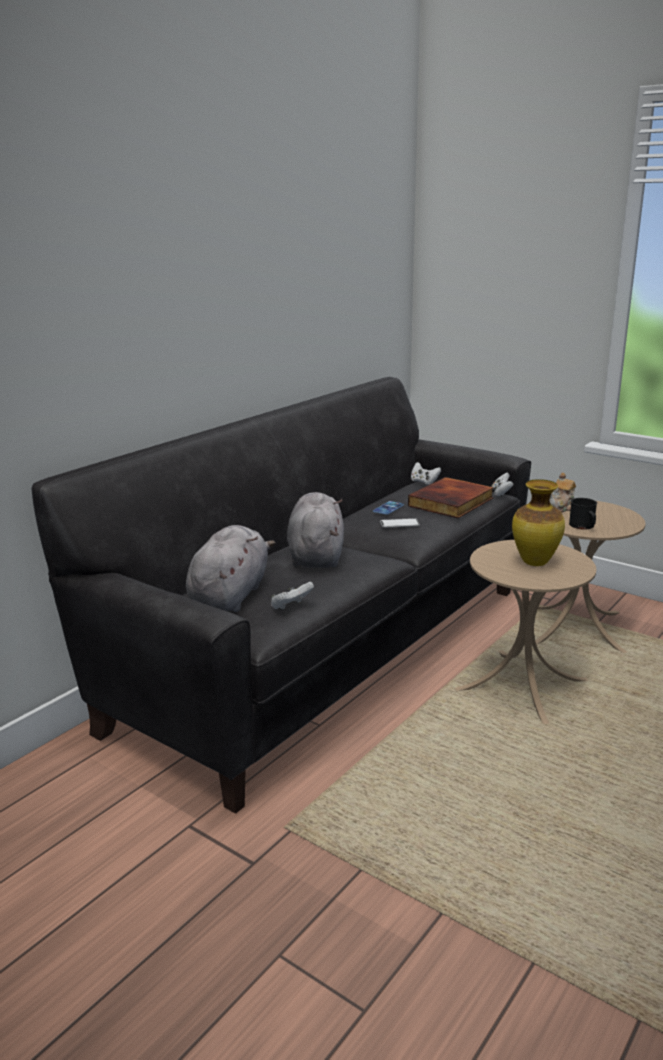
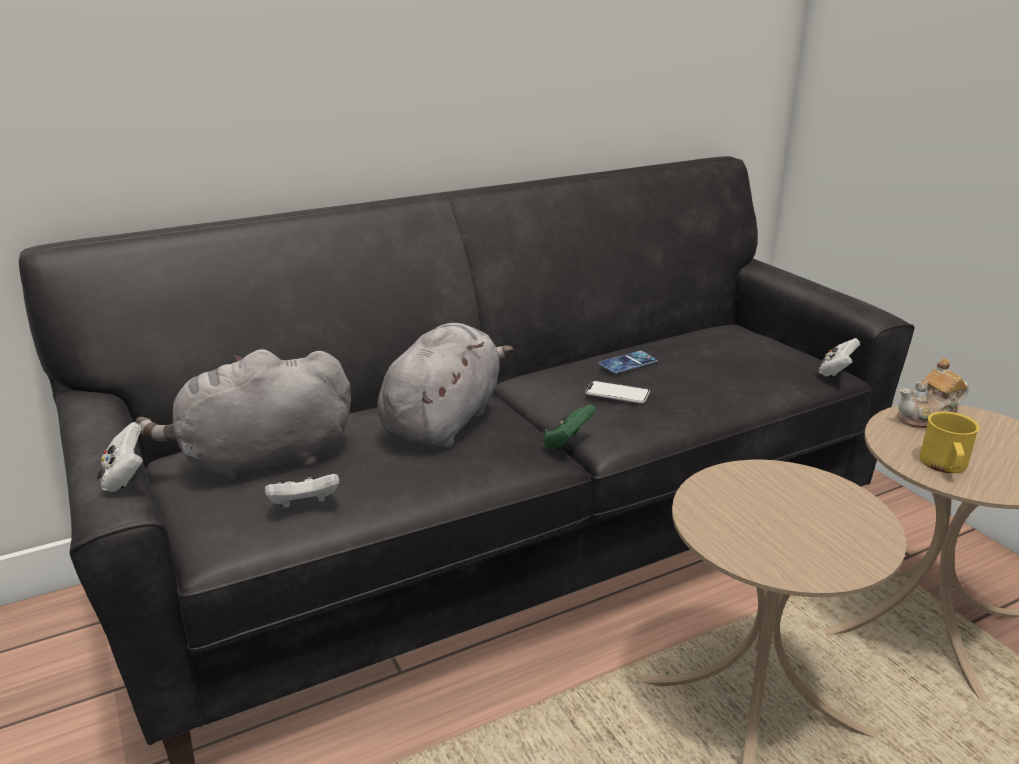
camera: 25 degrees right, 5 degrees up
(230, 595) = (260, 460): grey plush toy -> grey plush toy turned 150 degrees counterclockwise
(396, 552) = (567, 443): none -> green game controller
(424, 482) = (728, 328): white game controller -> white game controller (125, 477)
(452, 502) = (734, 373): book -> none
(535, 562) = (791, 520): vase -> none
(583, 526) = (945, 466): black mug -> yellow mug

